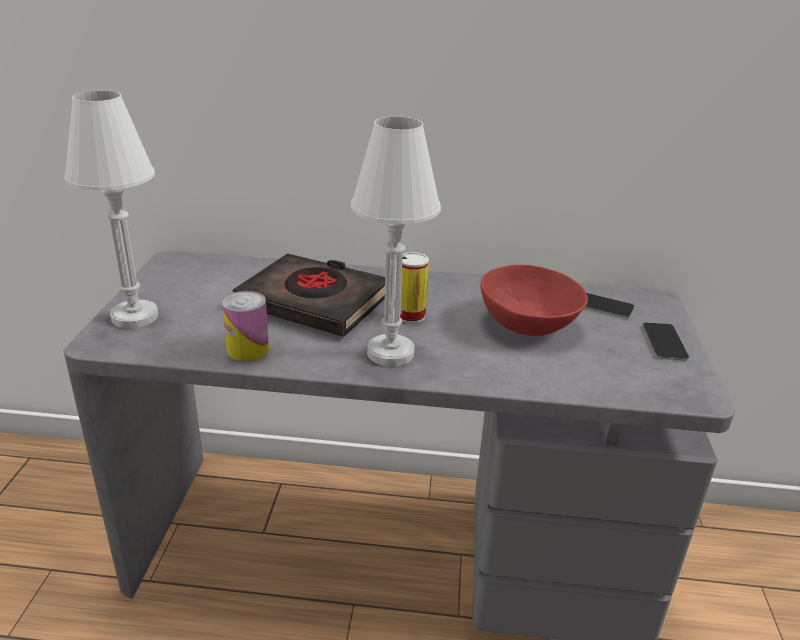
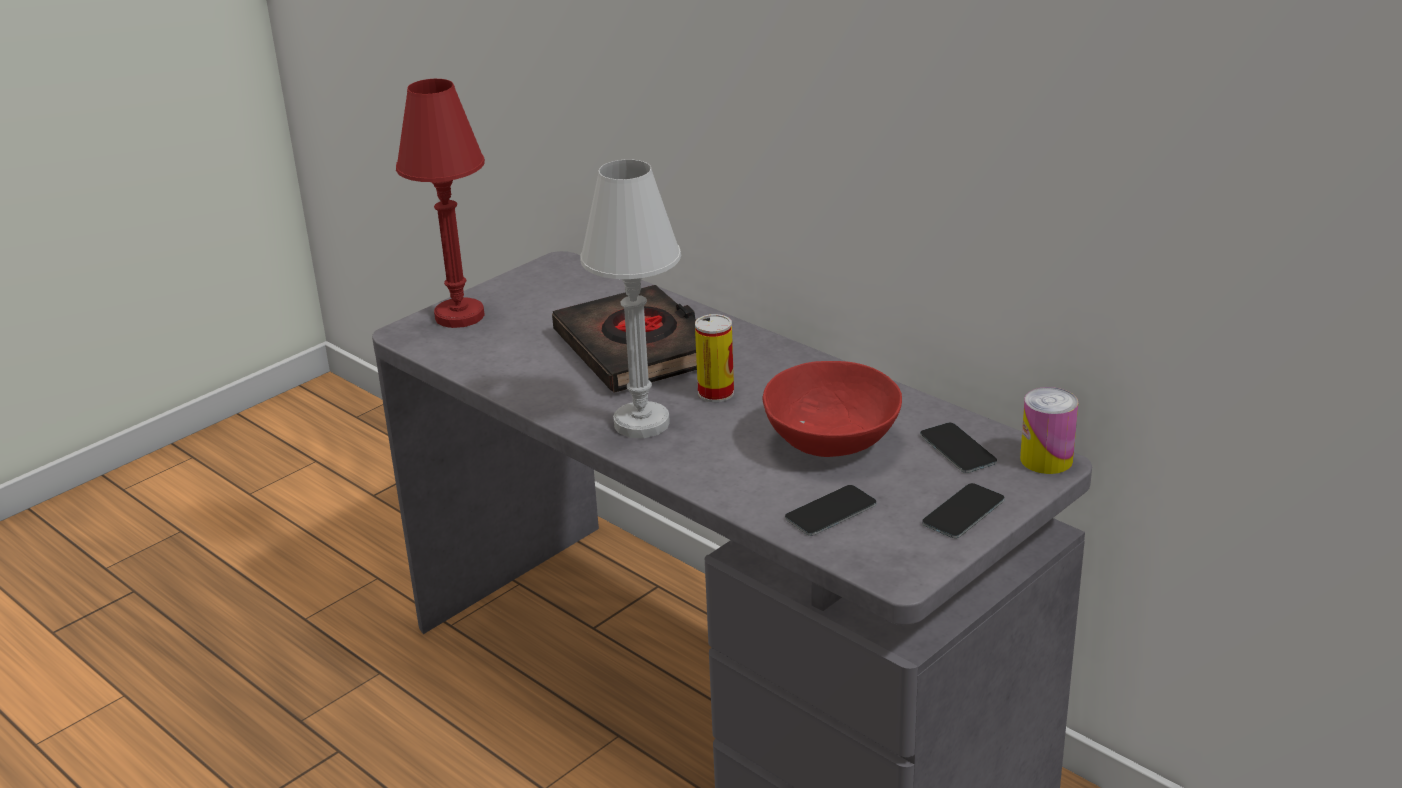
camera: 40 degrees right, 0 degrees up
(134, 317) = (459, 316): white table lamp -> red table lamp
(248, 349) = (518, 377): can -> can (1046, 459)
(598, 370) = (830, 511): none -> phone

